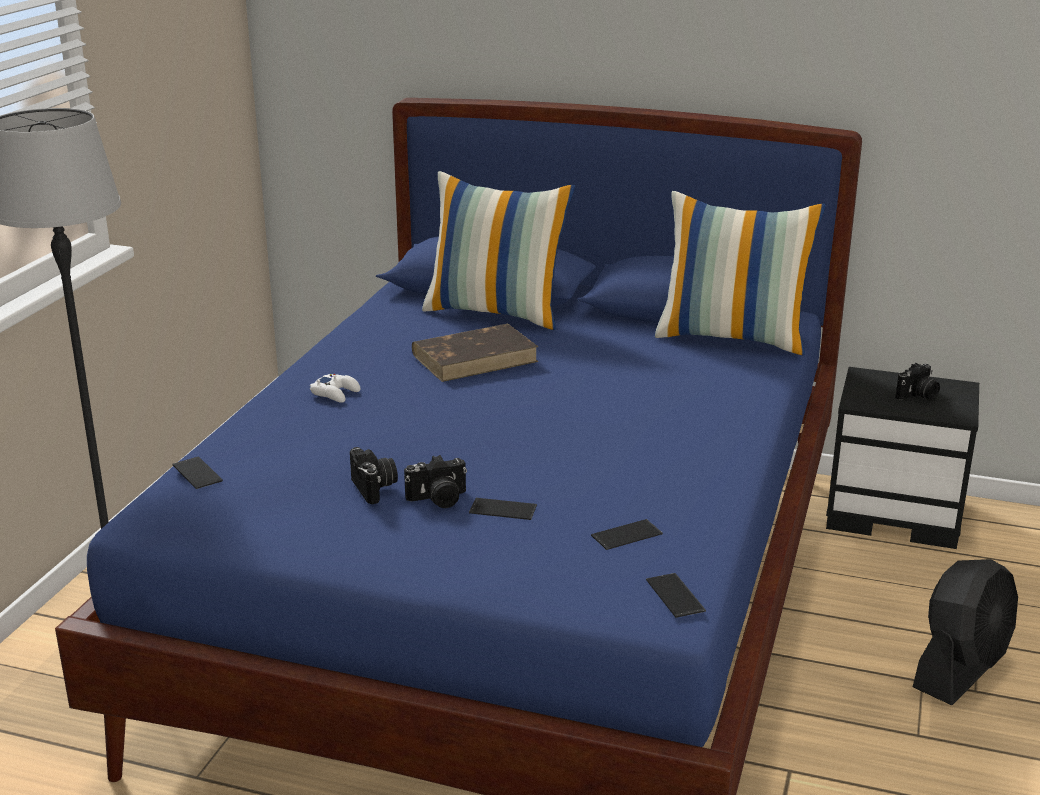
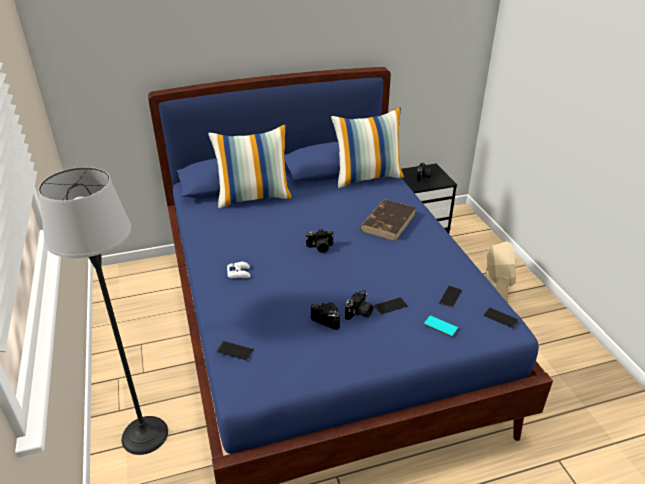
camera: 35 degrees left, 10 degrees up
(475, 358) = (278, 227): brown book -> brown book (388, 222)
(501, 402) = (320, 248): none -> camera
(544, 564) = (440, 326): none -> phone
(960, 669) = (496, 286): black fan -> beige fan

